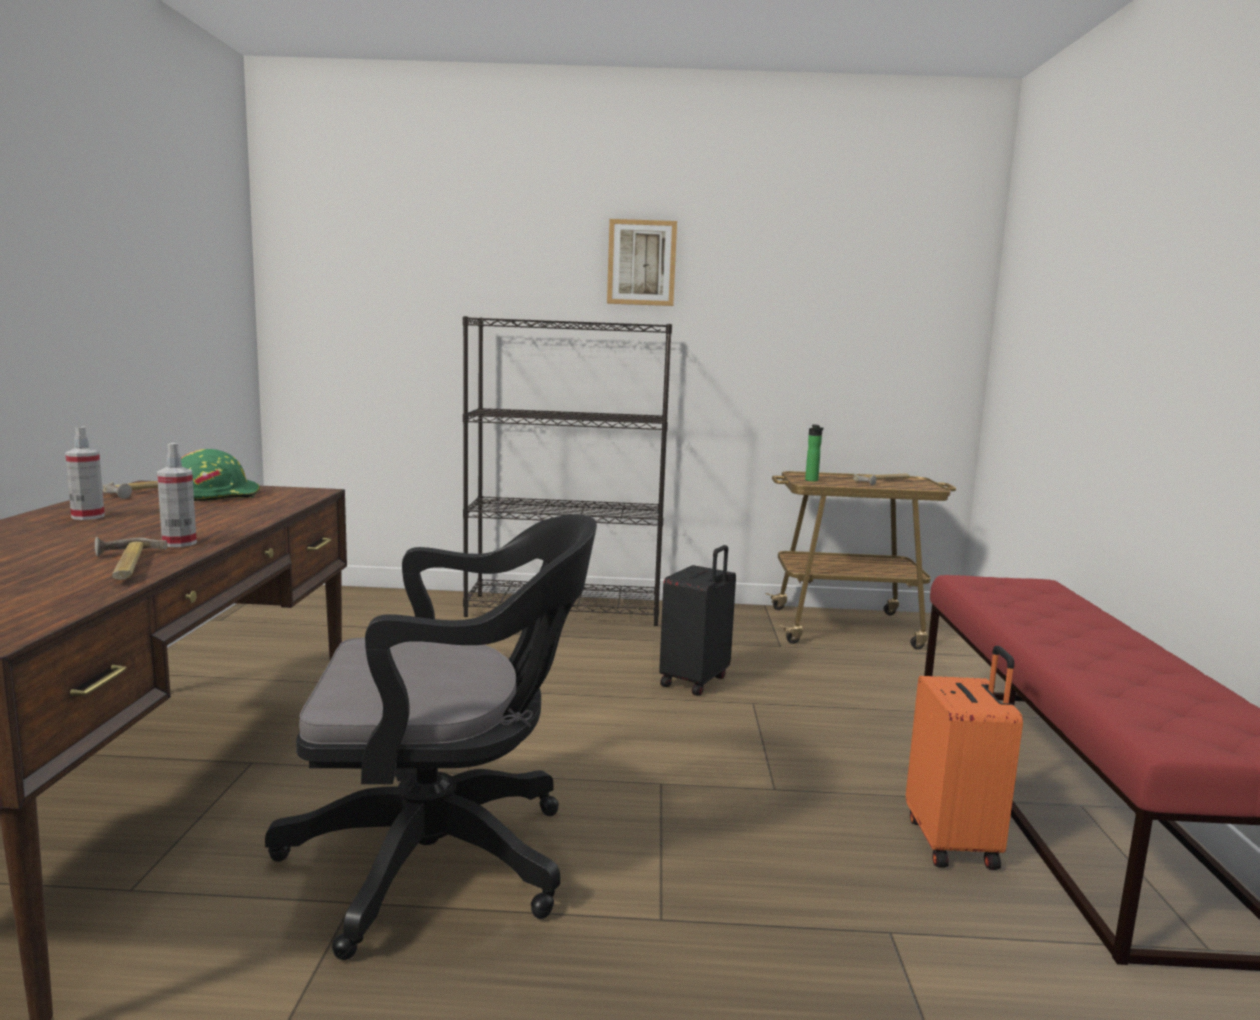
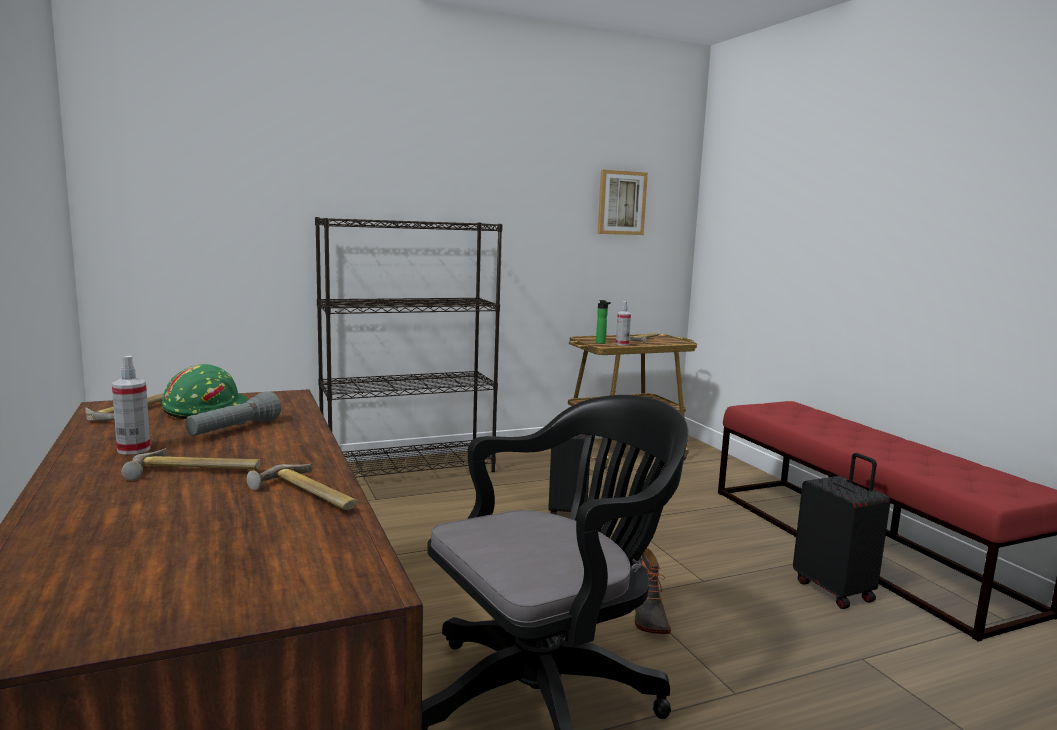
camera: 25 degrees left, 0 degrees up
(88, 538) = (194, 472): none -> hammer
(179, 543) = (297, 464): spray bottle -> spray bottle (622, 344)
(198, 512) = (234, 430): none -> grey flashlight
(641, 263) = (453, 170): picture -> picture (621, 203)
(653, 811) = (647, 617): none -> boot
(954, 842) = (834, 590): orange suitcase -> black suitcase

